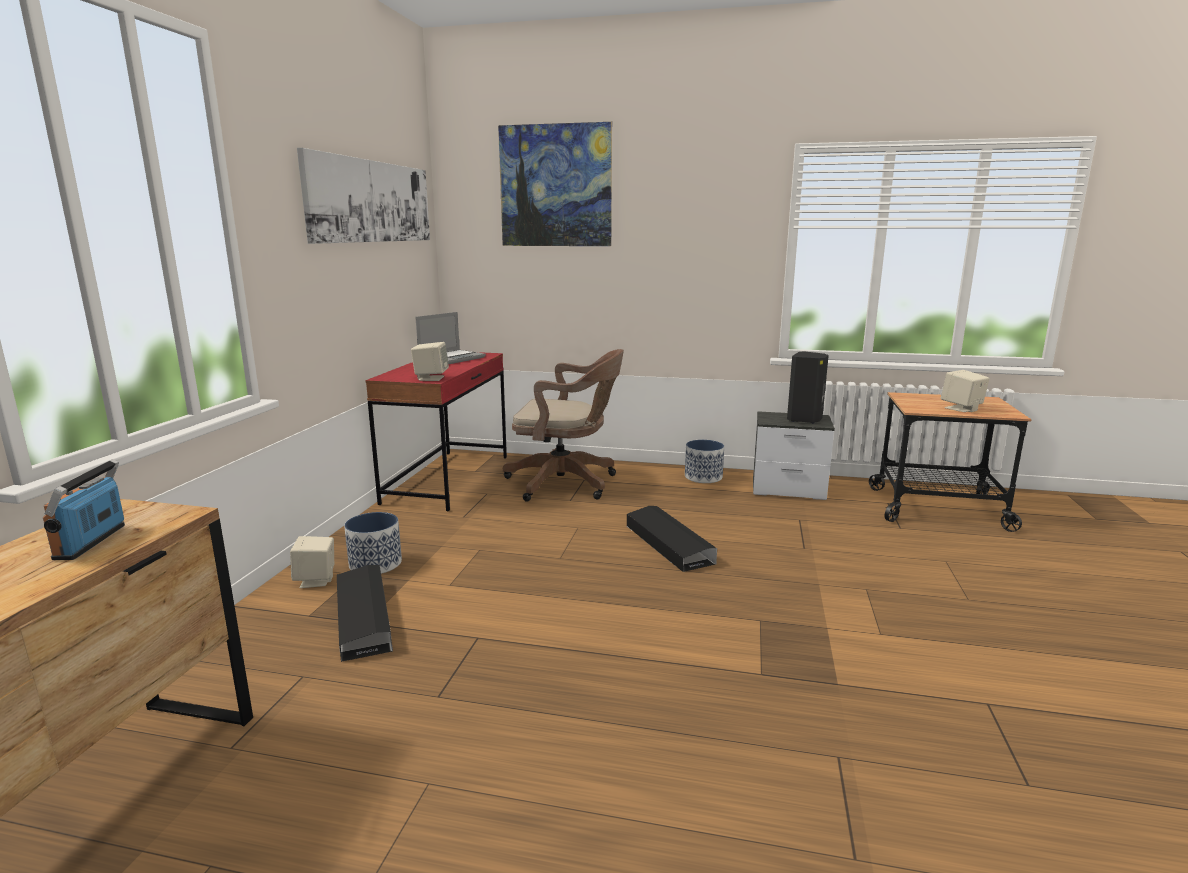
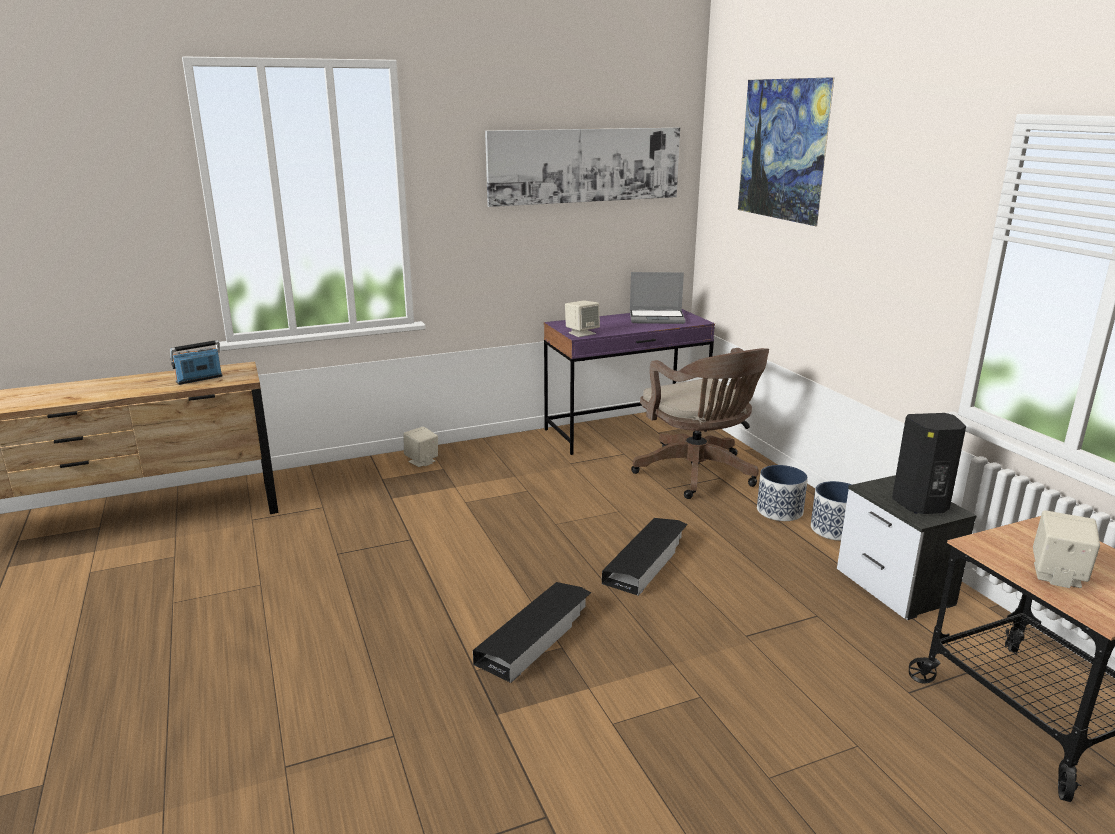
camera: 55 degrees right, 5 degrees up
(363, 618) = (396, 495): black storage box -> black storage box (535, 636)
(375, 564) = (463, 468): planter -> planter (779, 511)
(448, 479) = (625, 430): red desk -> purple desk

